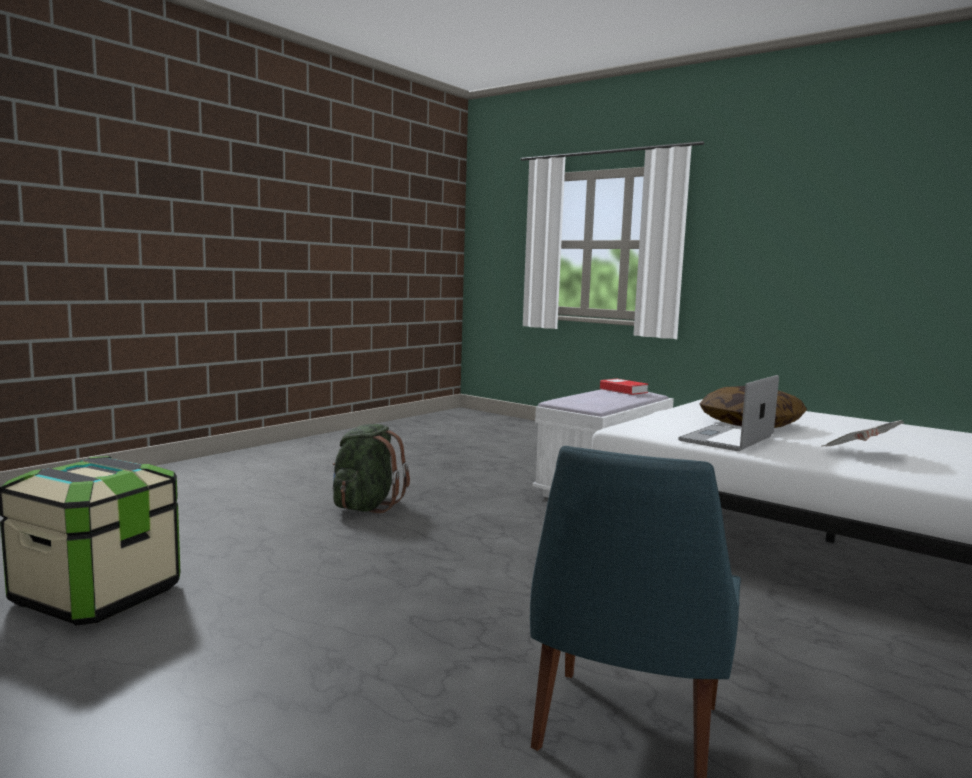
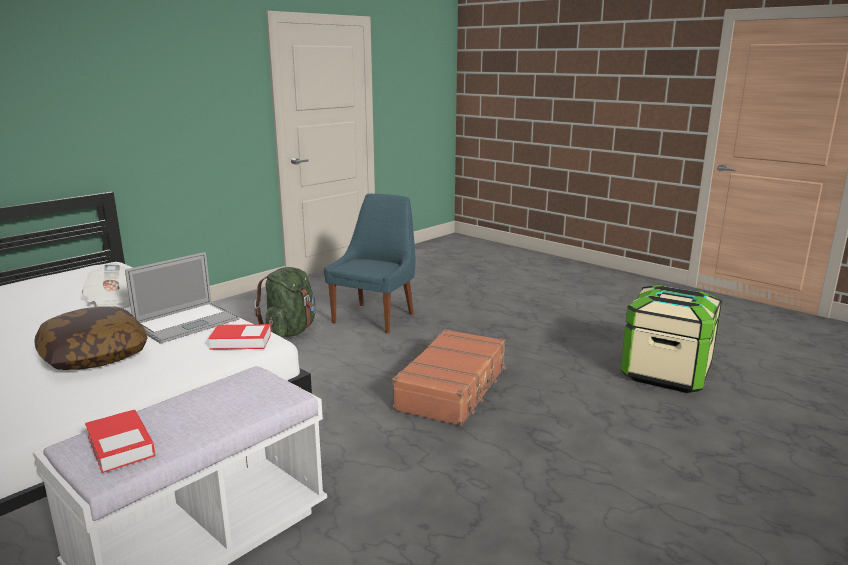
camera: 175 degrees left, 10 degrees up
(365, 506) = (542, 484): green backpack -> green backpack (290, 331)
(434, 574) = (453, 388): none -> brown suitcase
(643, 427) = (241, 341): none -> book

